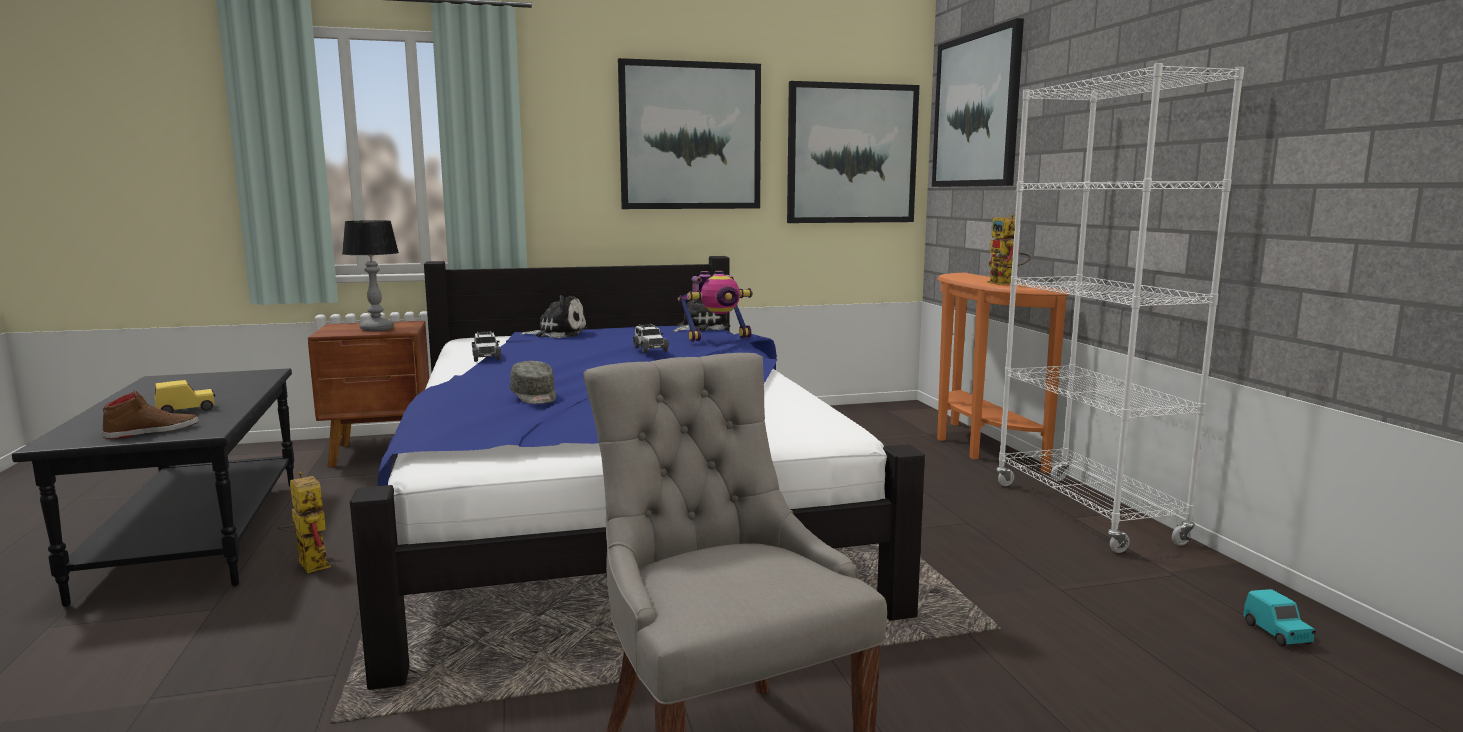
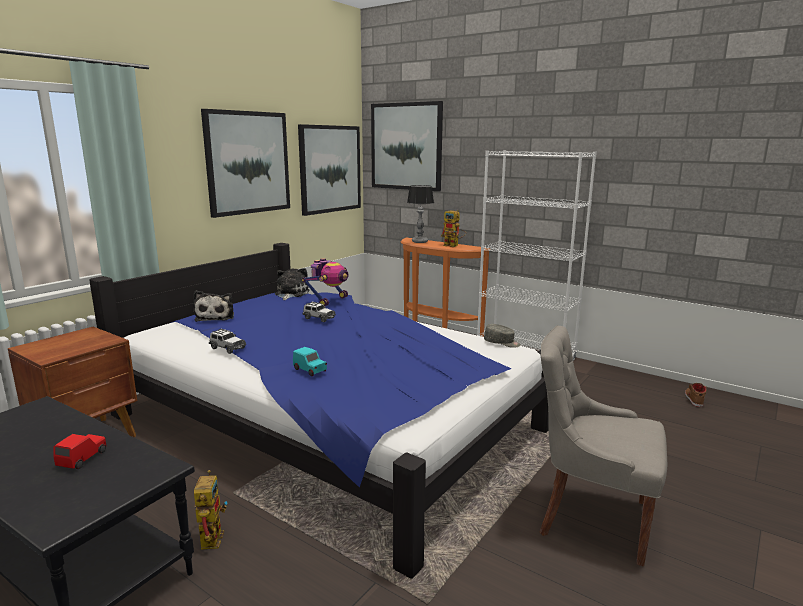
camera: 40 degrees left, 5 degrees up
(152, 431) = (115, 484): brown shoe -> brown shoe (693, 399)
(186, 410) = (82, 458): yellow toy car -> red toy car
(308, 563) = (211, 536): toy robot -> toy robot turned 75 degrees clockwise
(376, 329) = (80, 343): table lamp -> table lamp (419, 241)
(535, 396) = (357, 370): grey cap -> grey cap (502, 343)
(558, 334) = (216, 317): plush toy -> plush toy turned 120 degrees clockwise
(1277, 634) = (645, 388): turquoise toy car -> turquoise toy car (310, 370)

